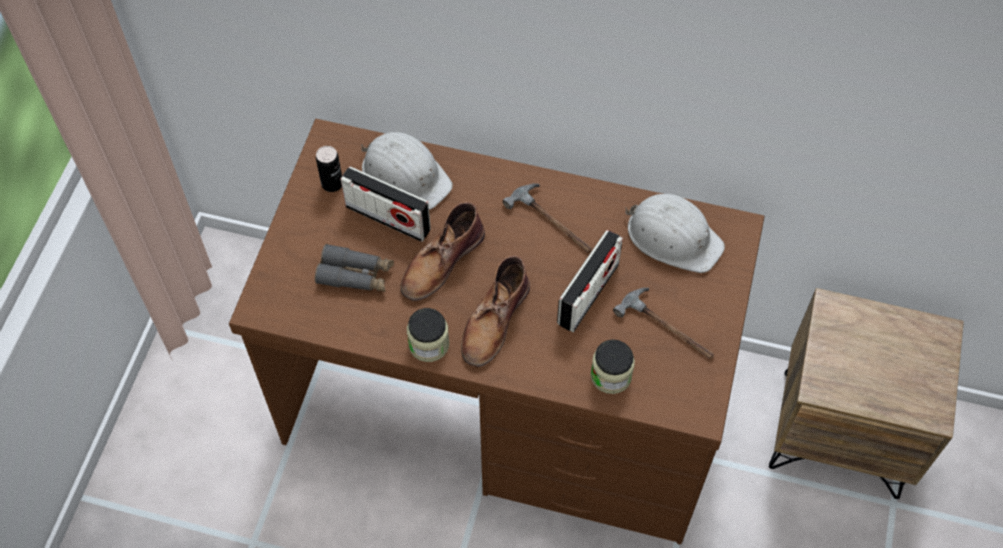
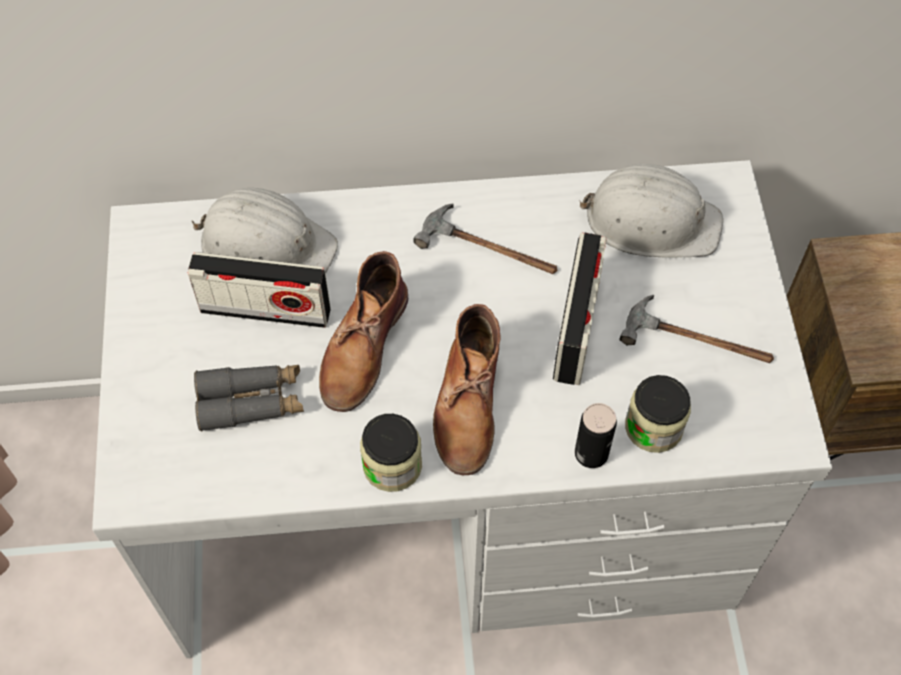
camera: 20 degrees left, 0 degrees up
(332, 183) = (169, 287): can -> can (591, 453)
(505, 401) = (452, 504): brown desk -> white desk

